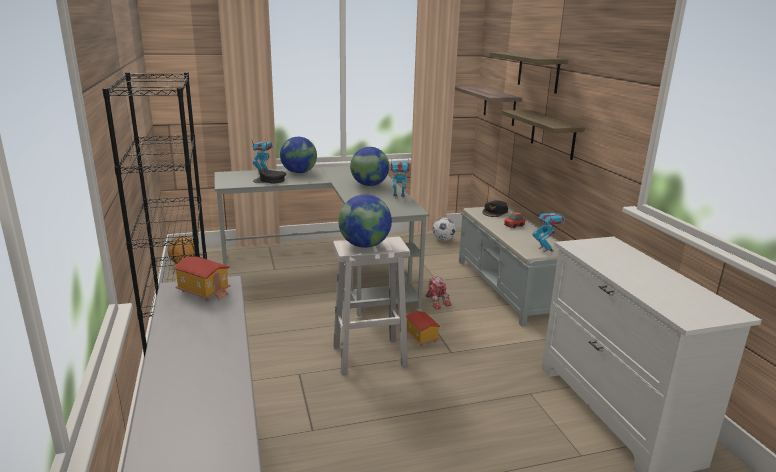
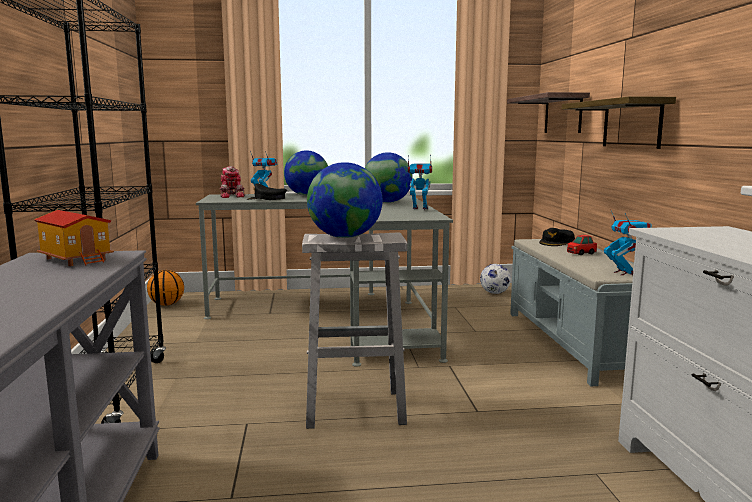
camera: 10 degrees right, 10 degrees down
(421, 337) = (437, 391): toy house -> none
(436, 301) = (470, 353): toy robot -> toy robot (232, 196)
(538, 72) = (609, 51): shelf -> none

